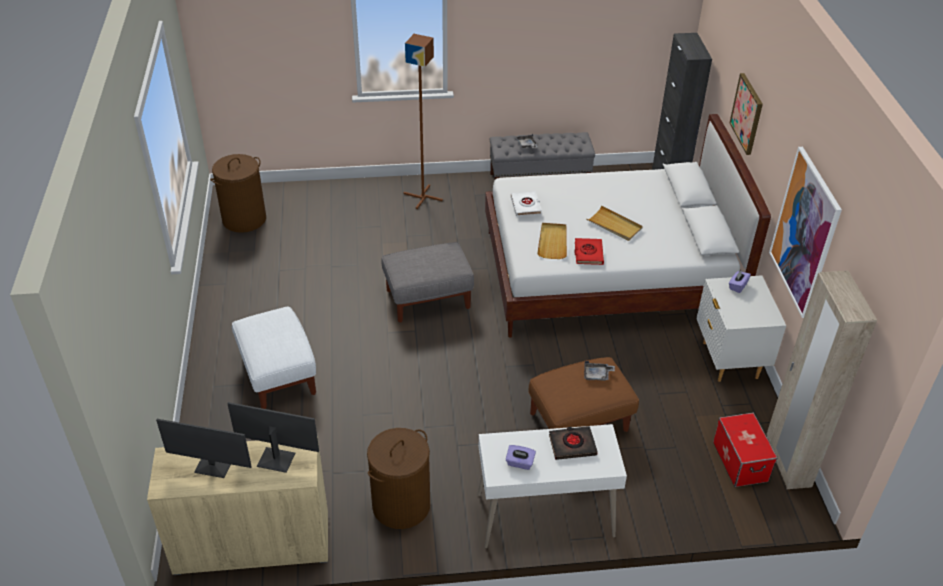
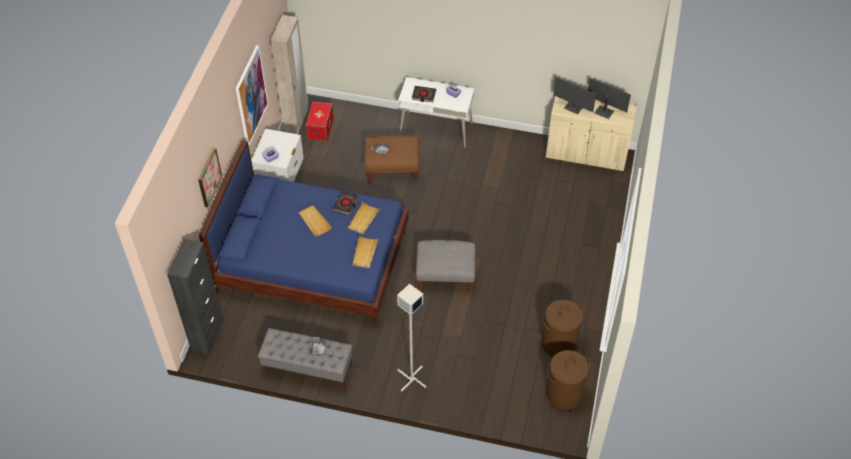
camera: 160 degrees left, 10 degrees up
(278, 374) = (558, 245): white ottoman -> none
(401, 505) = (506, 152): brown laundry basket -> brown laundry basket (558, 343)
(423, 197) = (411, 378): brown floor lamp -> grey floor lamp
(526, 206) = (365, 253): white book -> beige tray
(588, 253) = (345, 204): red book -> black book
(607, 275) = (313, 262): white bed -> blue bed

